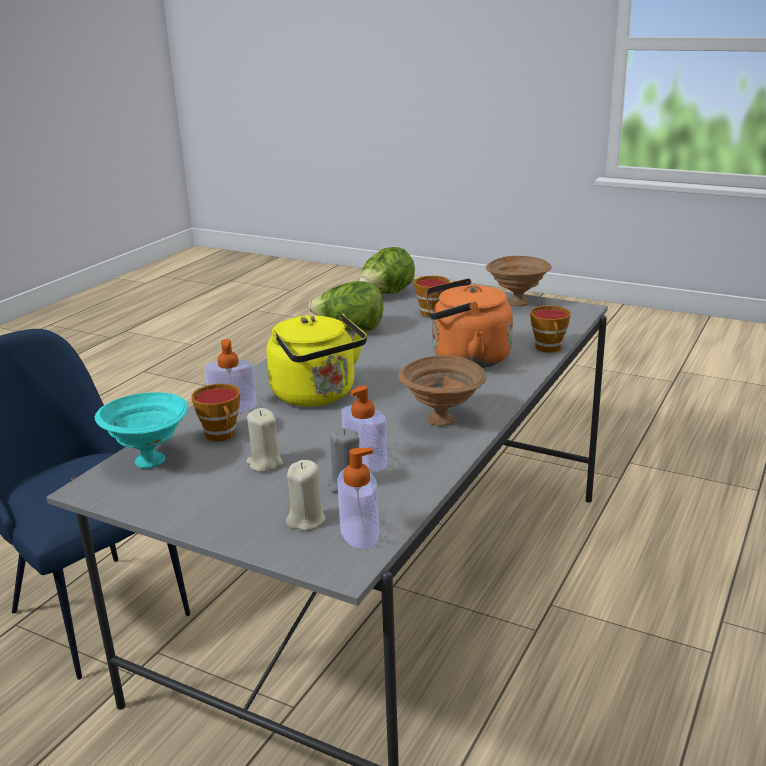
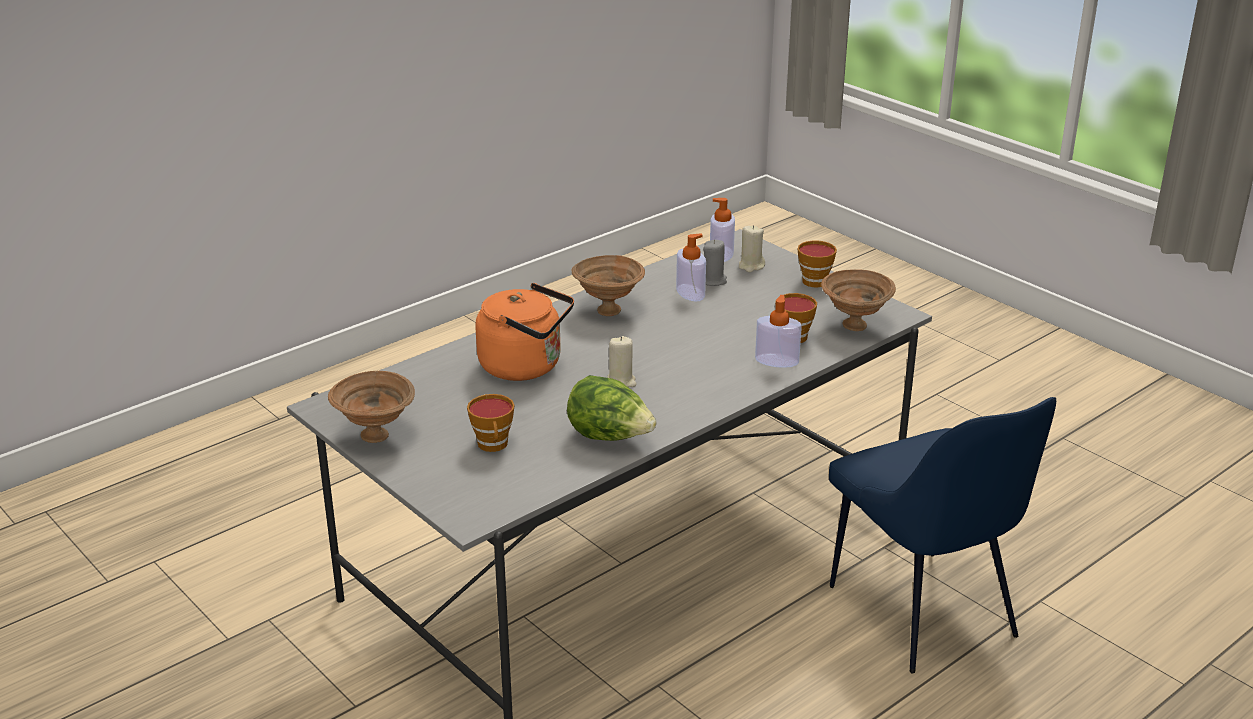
camera: 160 degrees left, 5 degrees up
(148, 460) = (855, 326): turquoise bowl -> brown bowl
(264, 463) = (765, 306): beige candle -> beige candle (621, 381)
(317, 396) = (695, 356): yellow kettle -> none
(386, 294) = (514, 498): lettuce -> none
(549, 348) = (434, 359): cup -> cup (815, 280)

